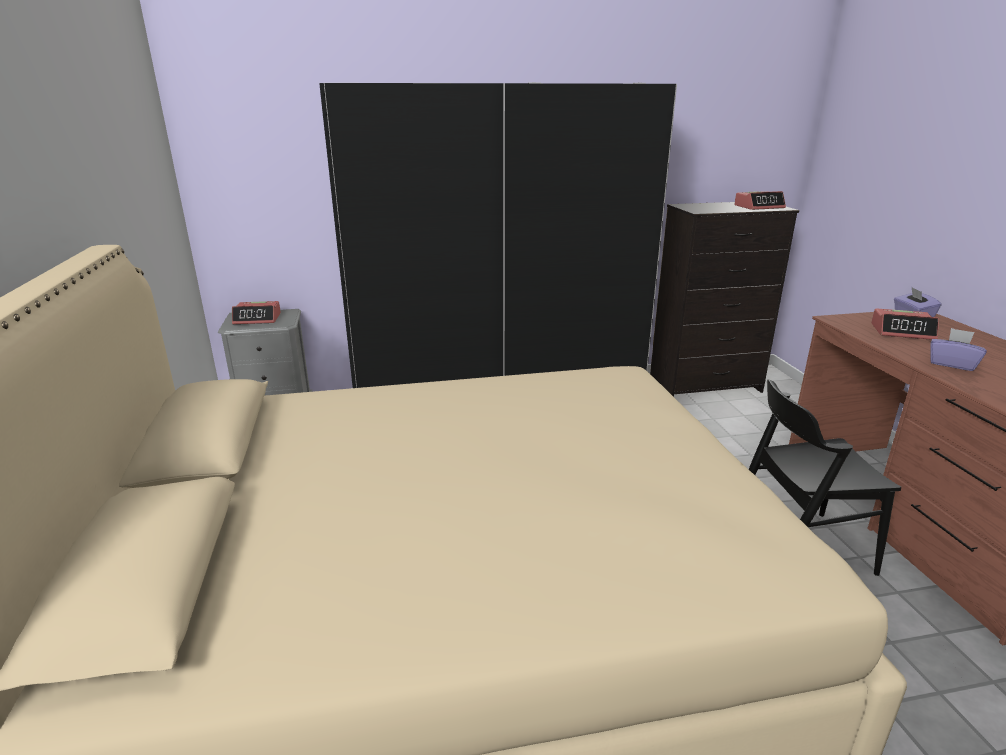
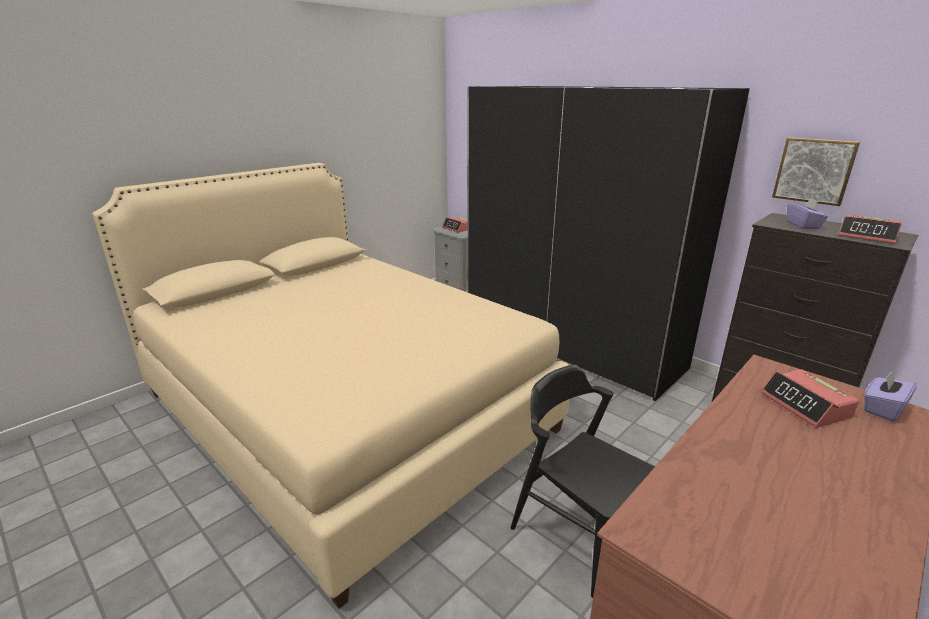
camera: 55 degrees right, 0 degrees up
(687, 160) = (814, 170): none -> picture
(951, 364) = (746, 441): purple tissue box -> purple tissue box (803, 225)

